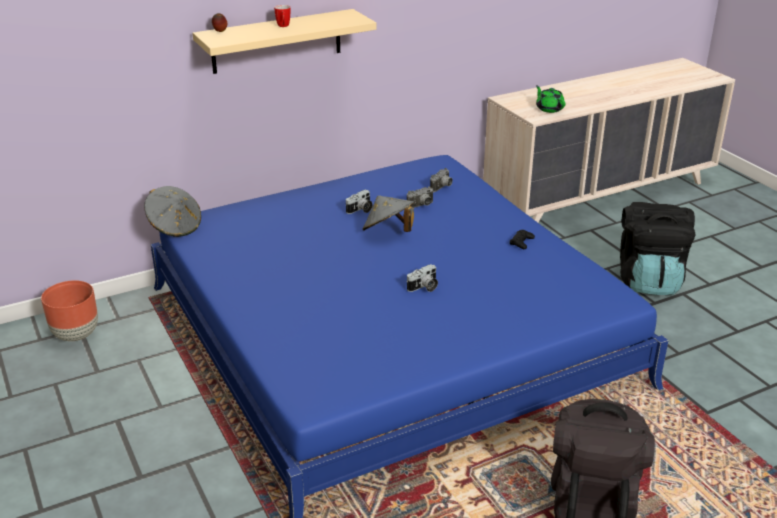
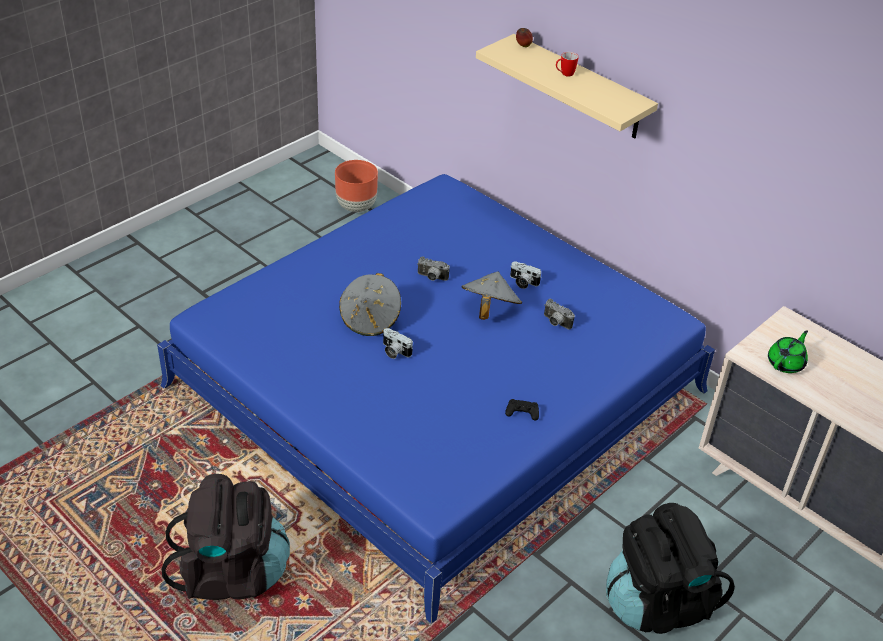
camera: 70 degrees right, 10 degrees up
(175, 227) = (434, 182): grey hat -> grey hat (370, 319)
(442, 188) = (606, 331): camera -> camera (431, 278)

